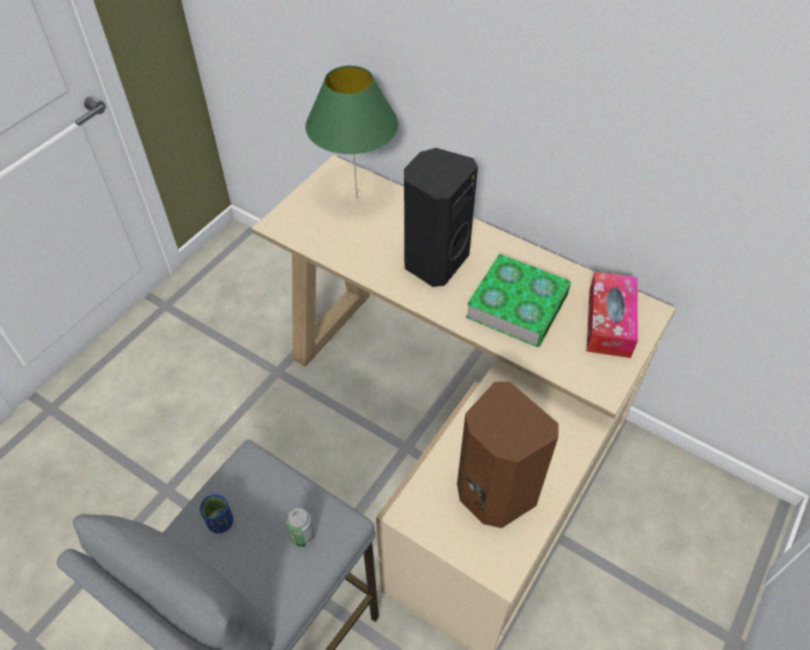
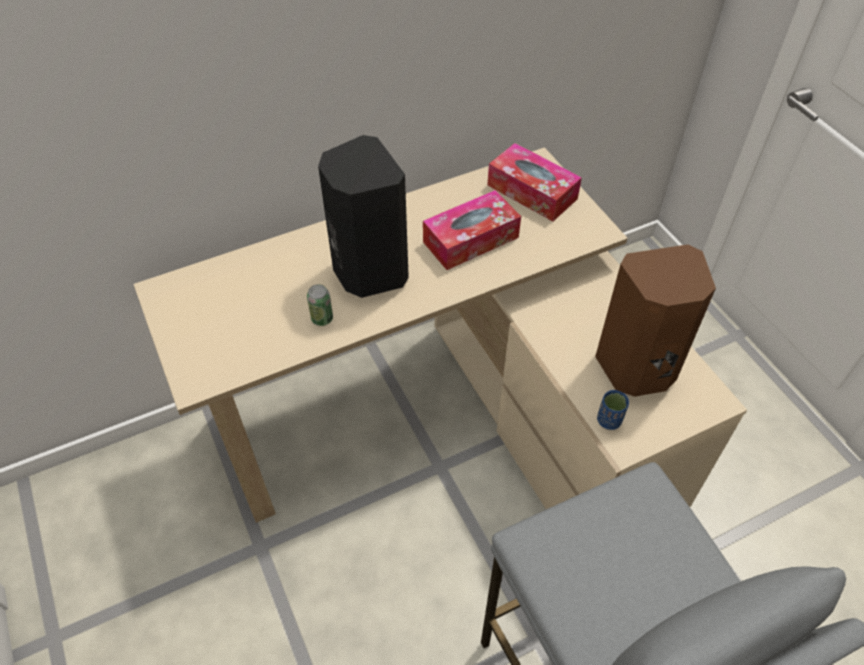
camera: 60 degrees left, 0 degrees up
(221, 522) = (597, 599): blue cup -> blue cup (609, 420)
(303, 536) = (650, 525): can -> can (322, 318)
(357, 197) = (222, 292): green table lamp -> none
(517, 306) = (470, 239): book -> tissue box

